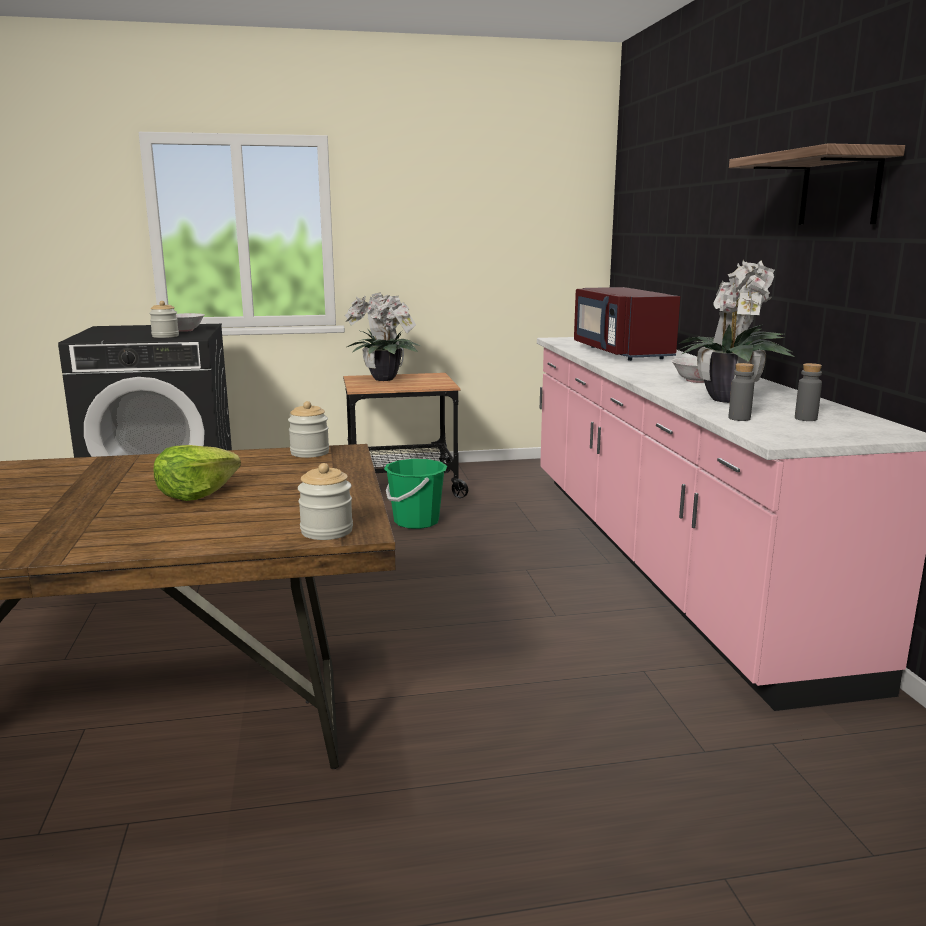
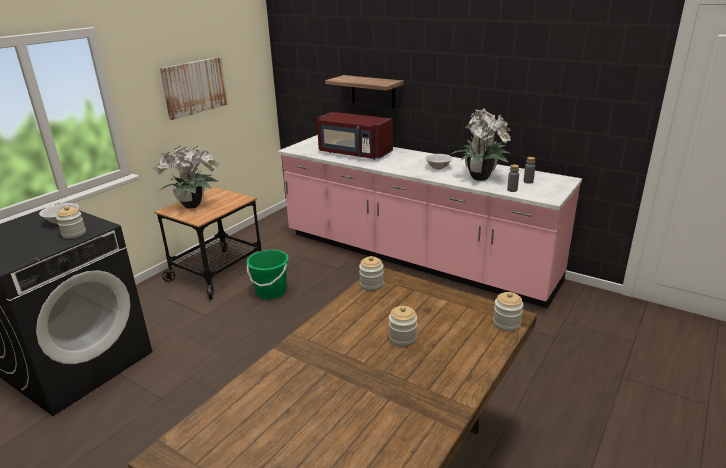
camera: 45 degrees left, 10 degrees up
(196, 493) = (402, 338): lettuce -> jar
(459, 234) = (194, 87): none -> picture
(839, 189) = (499, 66): shelf -> shelf (373, 91)

